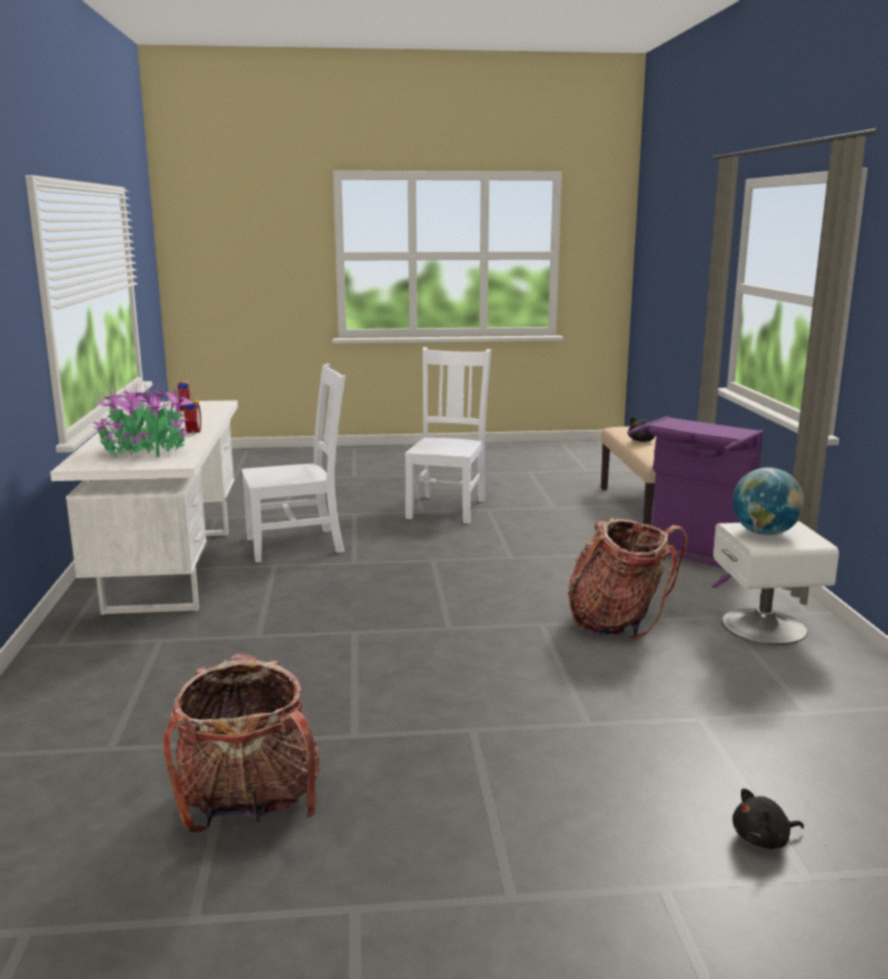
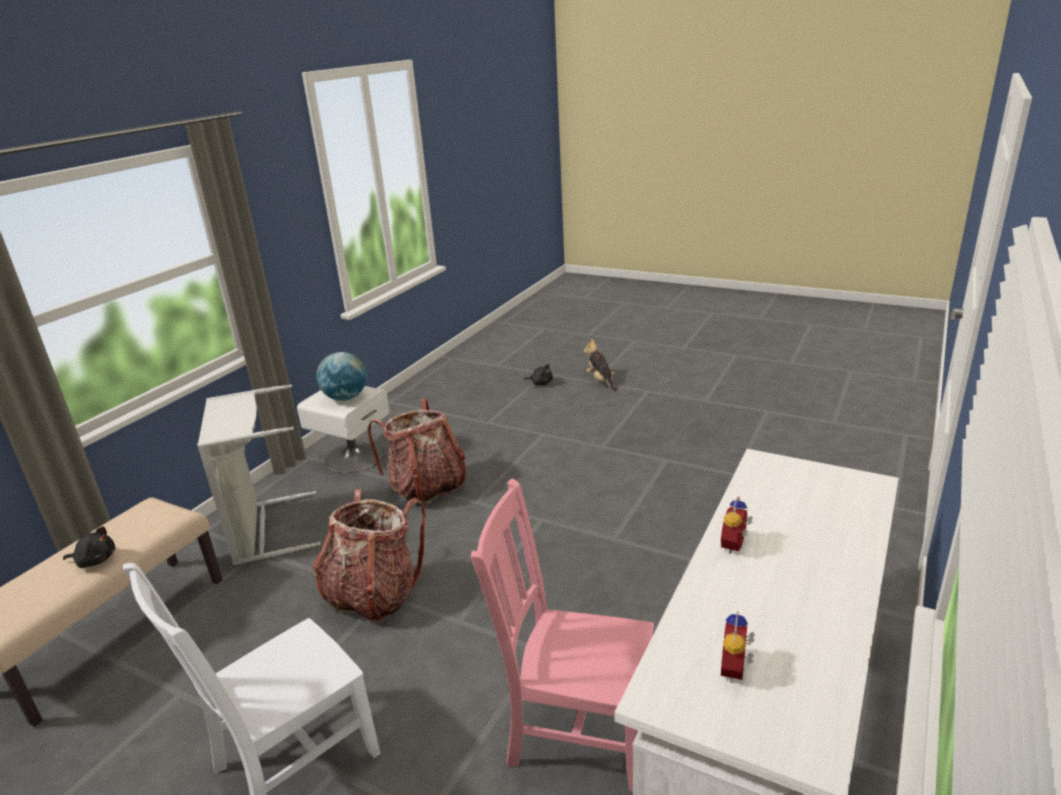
camera: 145 degrees left, 10 degrees up
(146, 450) = (798, 503): potted plant -> none
(250, 807) = (735, 440): backpack -> backpack (374, 594)
(298, 544) = (575, 730): white chair -> pink chair
(650, 896) = (601, 381): none -> plush toy
(690, 561) = (264, 530): purple laundry basket -> grey laundry basket

